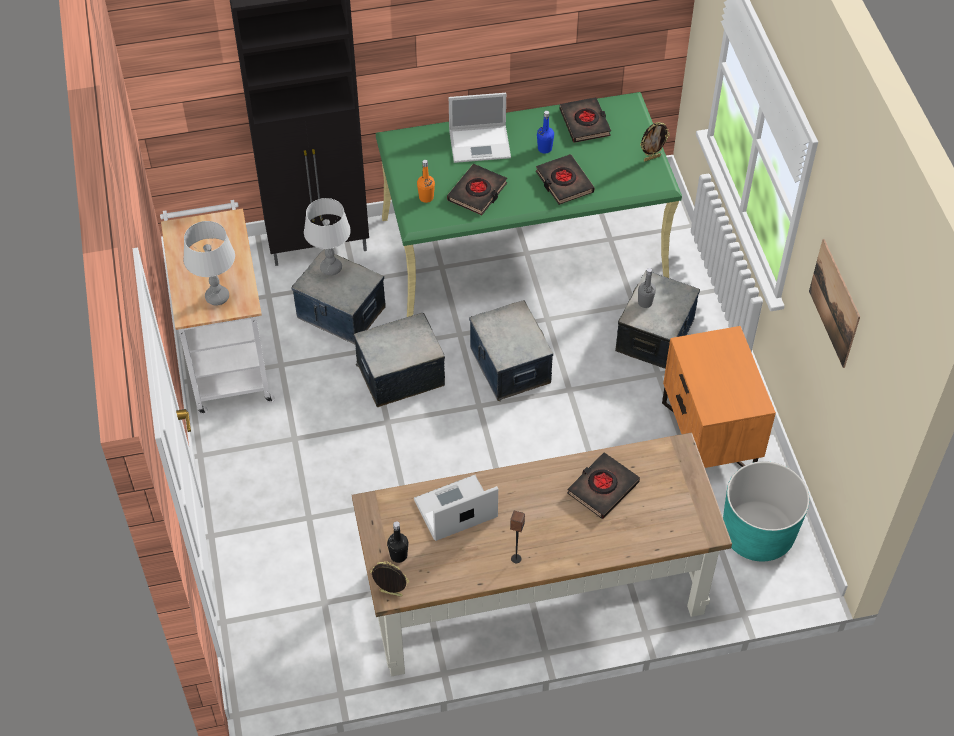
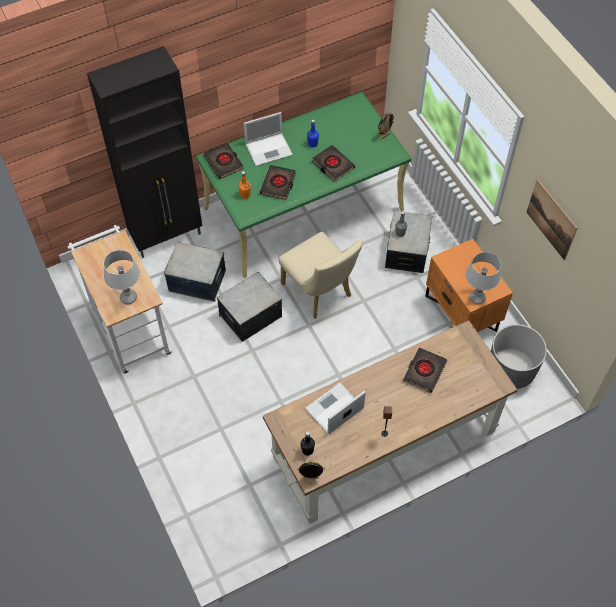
camera: 15 degrees left, 5 degrees up
(331, 268) = (186, 254): grey table lamp -> grey table lamp (477, 298)
(509, 366) = (320, 293): storage box -> beige chair
(585, 123) = (333, 120): black book -> black book (224, 162)
(757, 533) = (511, 370): turquoise planter -> grey planter

